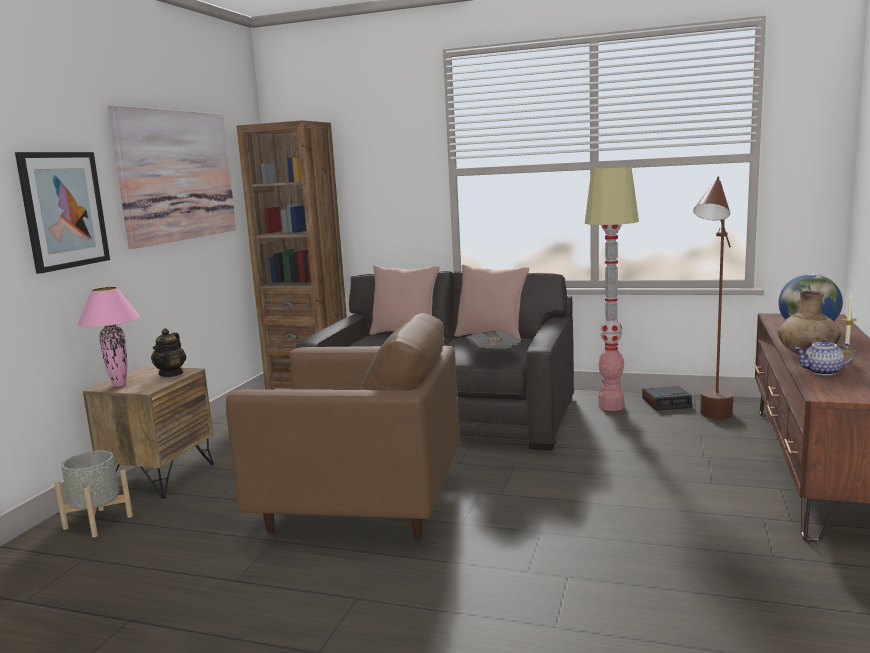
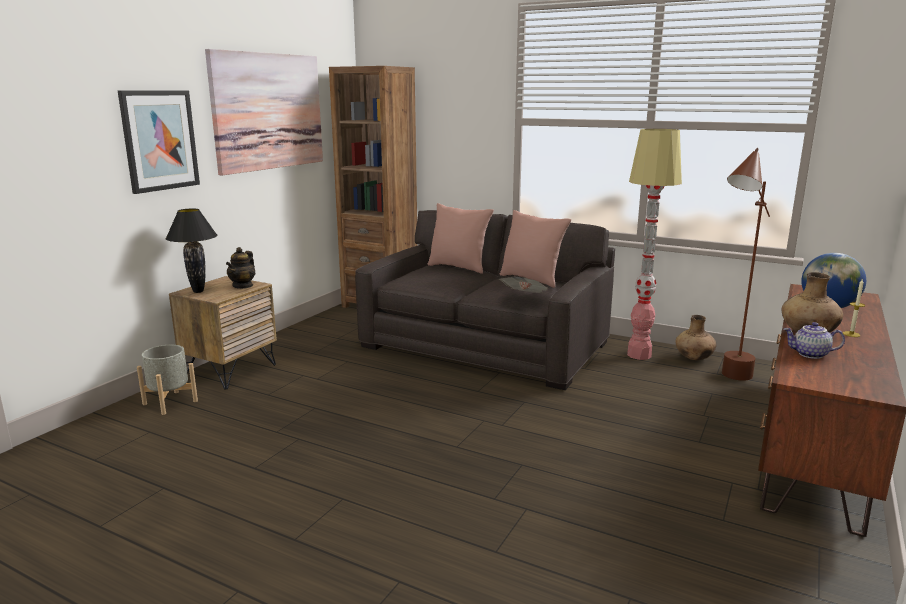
camera: 10 degrees right, 5 degrees up
(119, 385) = (198, 291): pink table lamp -> black table lamp
(359, 508) = (376, 420): brown armchair -> none
(666, 403) = (694, 358): alarm clock -> brown vase

